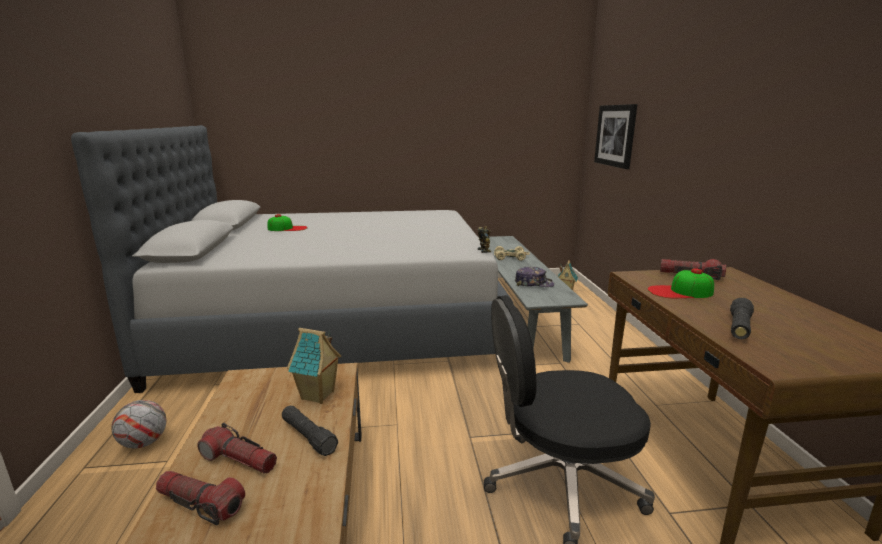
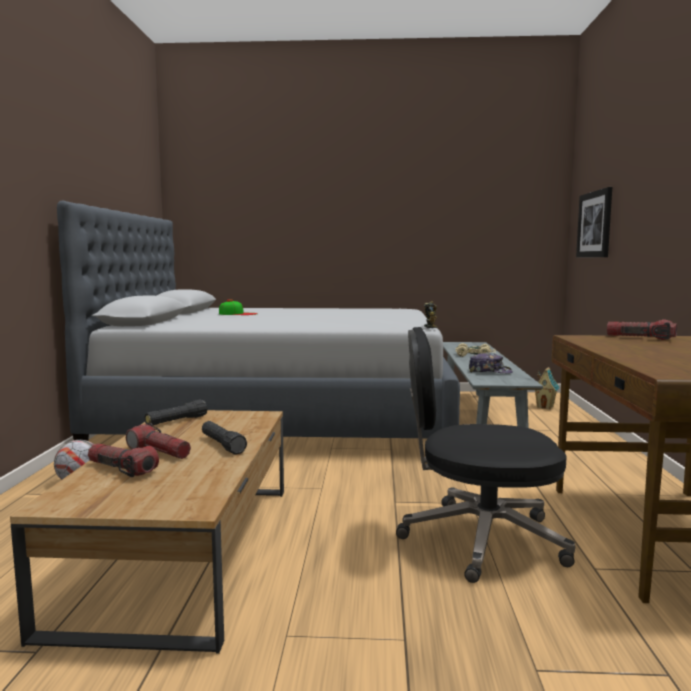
camera: 10 degrees right, 10 degrees down
(318, 396) = (239, 426): toy house -> none
(680, 291) = (617, 344): cap -> none
(739, 327) = (657, 359): black flashlight -> black flashlight (176, 421)

